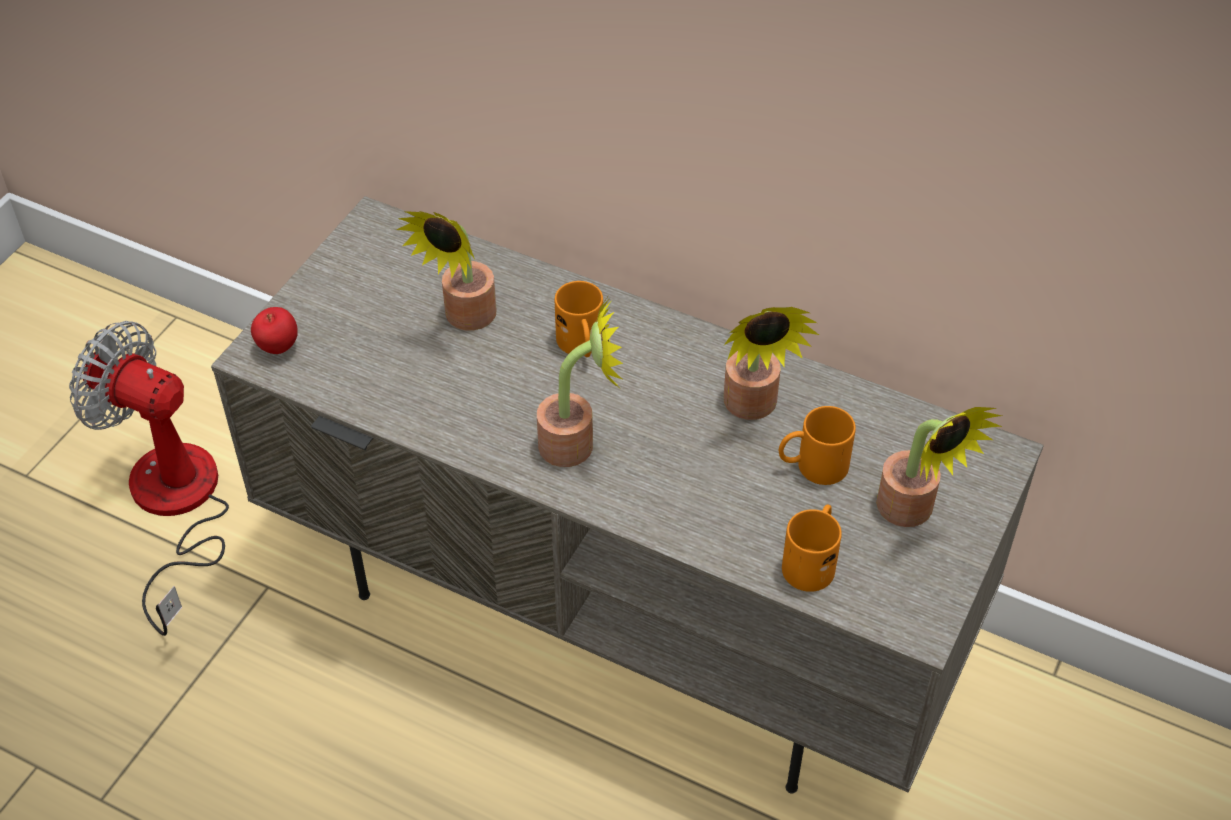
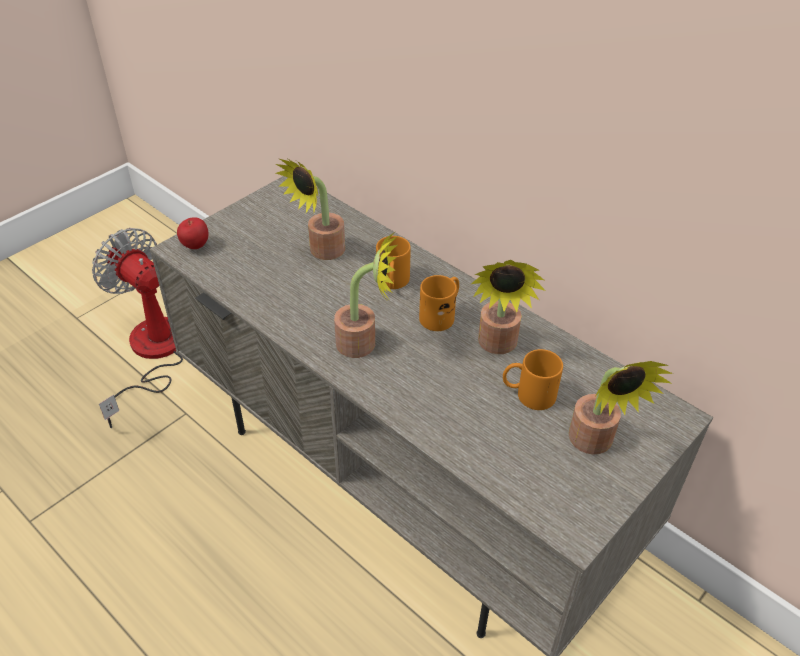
camera: 15 degrees right, 5 degrees down
(811, 560) = (505, 461): orange mug -> orange mug (441, 314)

